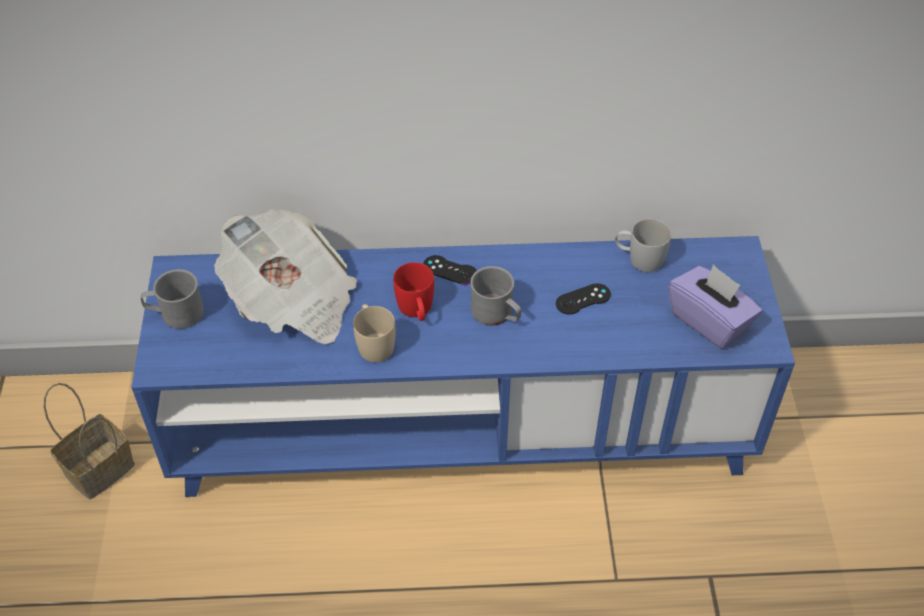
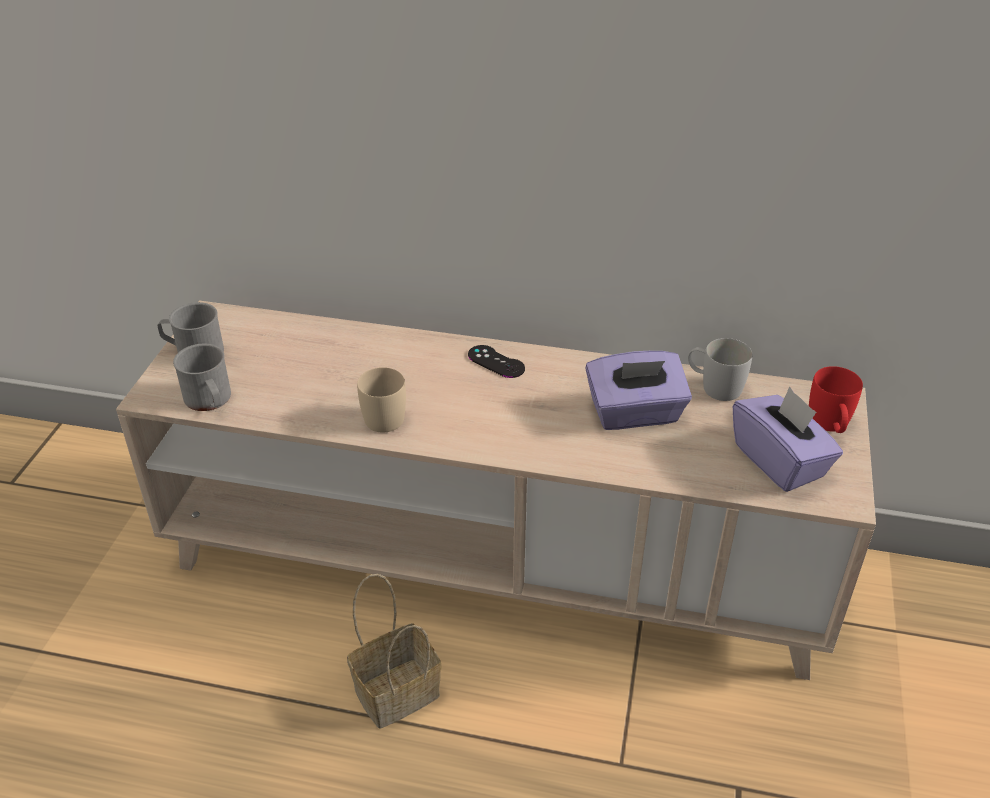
camera: 15 degrees right, 10 degrees down
(100, 467) = (110, 523): basket -> basket (398, 690)
(292, 301) = (316, 361): newspaper -> none
(416, 311) = (443, 392): red mug -> red mug (830, 425)
(462, 429) = (495, 562): blue tv stand -> beige tv stand
(497, 314) = (531, 411): grey mug -> grey mug (210, 401)
(583, 299) = (635, 414): black game controller -> purple tissue box

